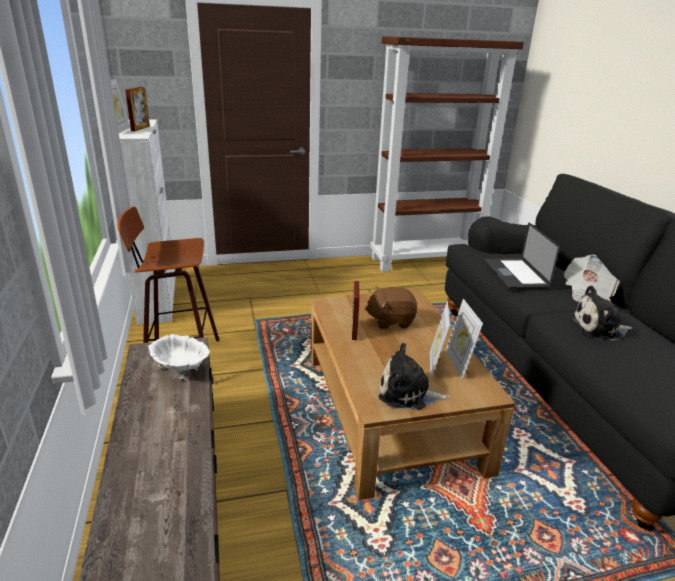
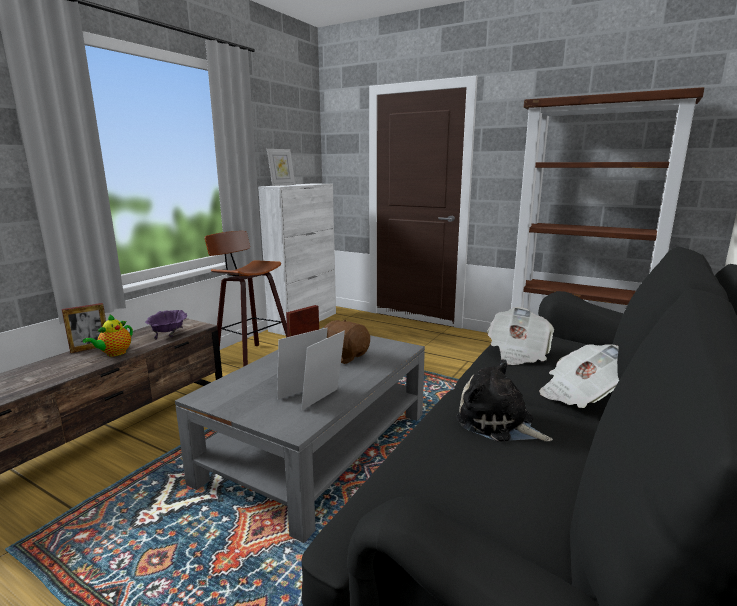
camera: 45 degrees right, 10 degrees down
(140, 128) = (298, 185): picture frame -> picture frame (90, 348)
(180, 418) = (114, 353): none -> teapot
(182, 369) = (169, 334): white bowl -> purple bowl
(391, 410) = (318, 447): brown coffee table -> grey coffee table
(408, 393) = (241, 399): plush toy -> none
(515, 275) = (517, 353): laptop -> newspaper

